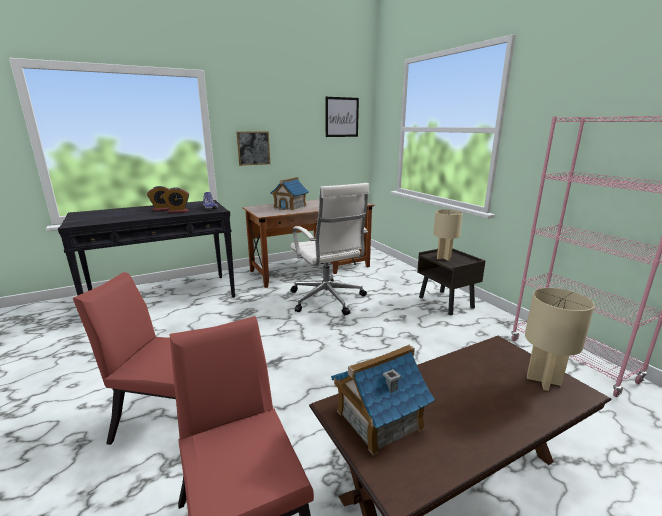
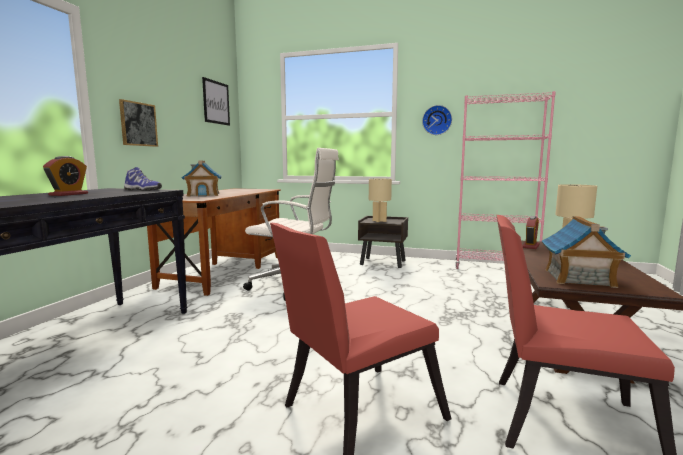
camera: 45 degrees left, 10 degrees down
(178, 211) = (107, 193): alarm clock -> alarm clock (530, 246)
(546, 142) = (437, 120): none -> wall clock

